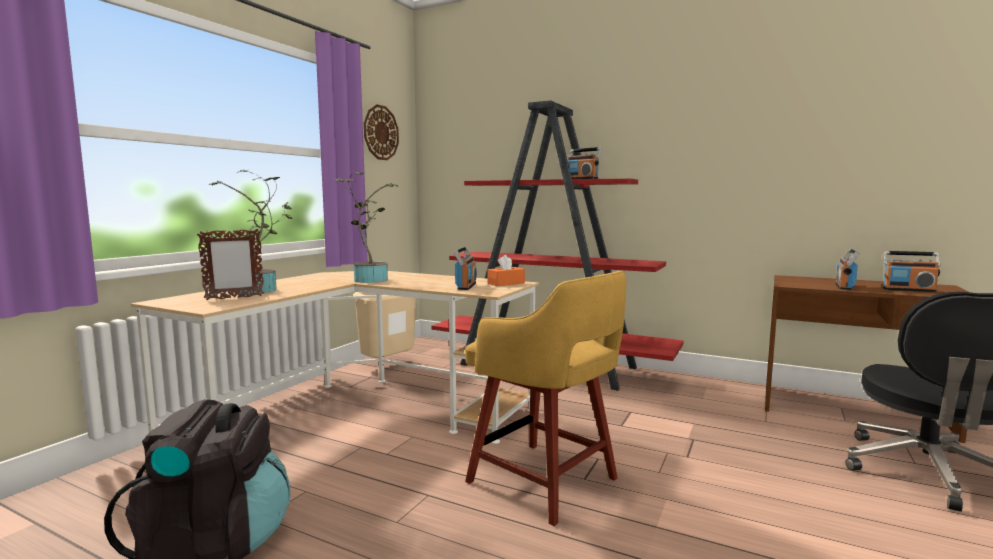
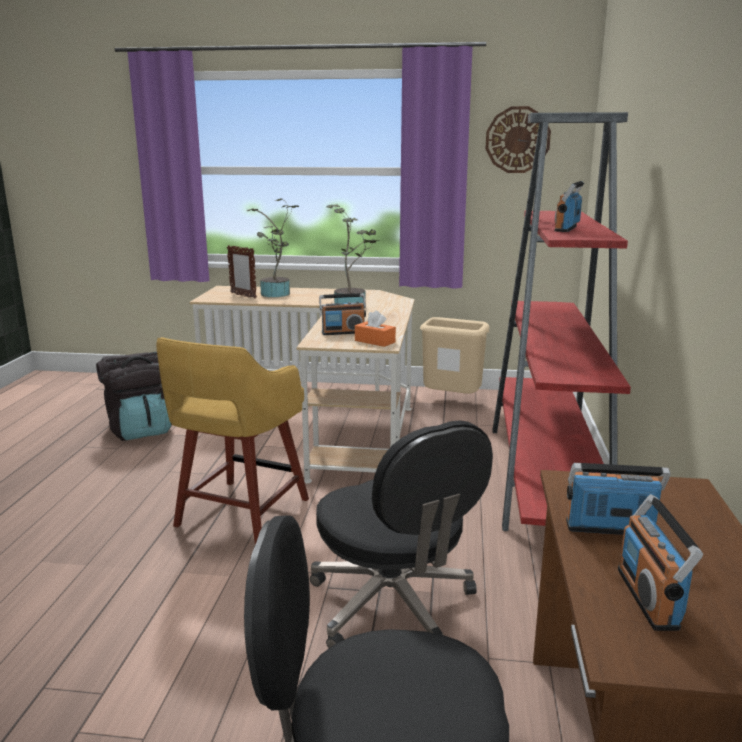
camera: 70 degrees right, 10 degrees up
(713, 437) = (394, 606): none -> black office chair

